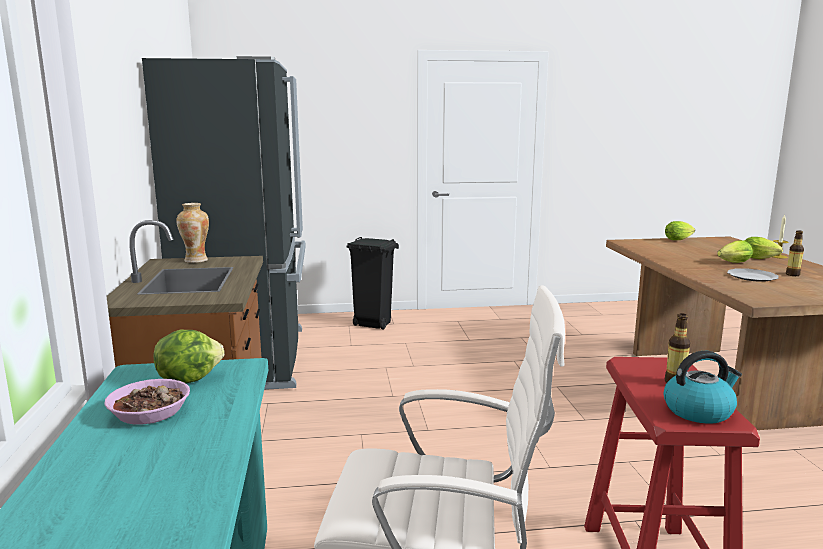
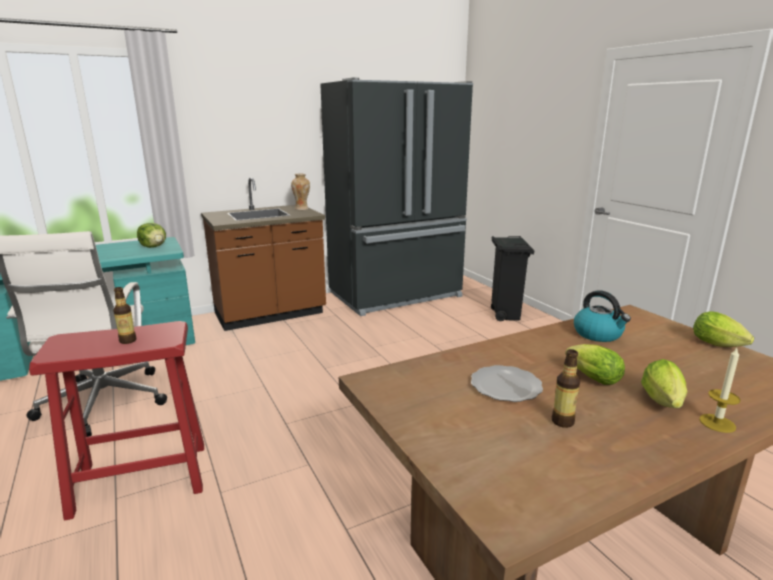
camera: 70 degrees right, 5 degrees up
(150, 412) = (117, 249): bowl -> none
(698, 411) = (71, 346): kettle -> kettle (598, 334)

